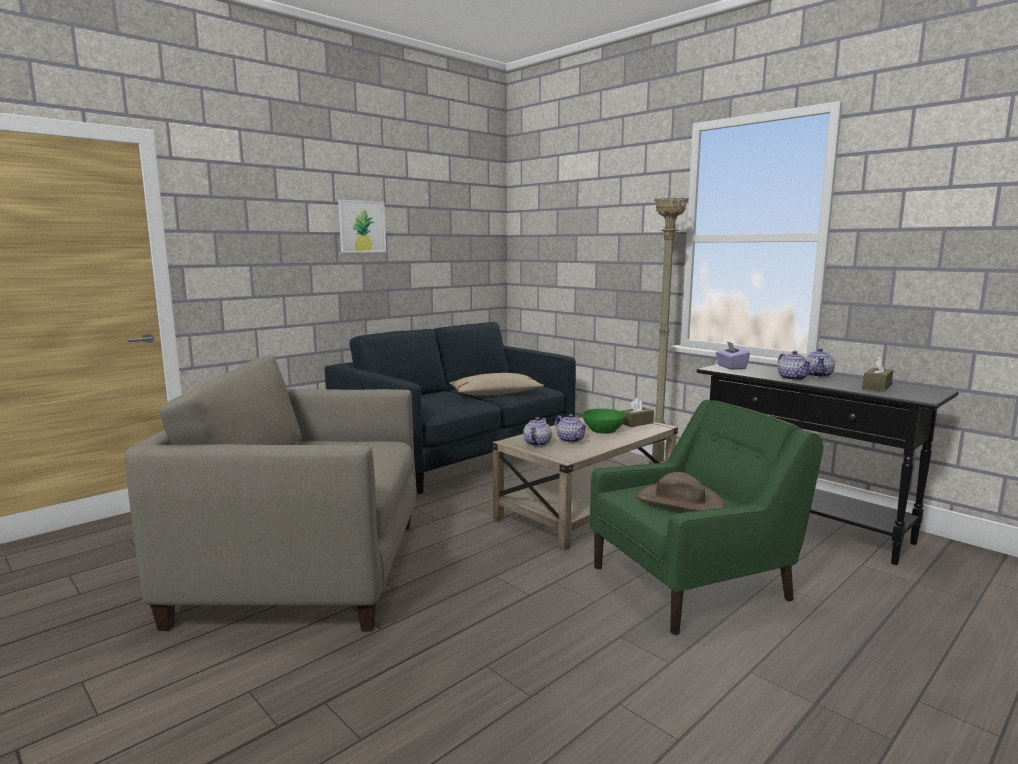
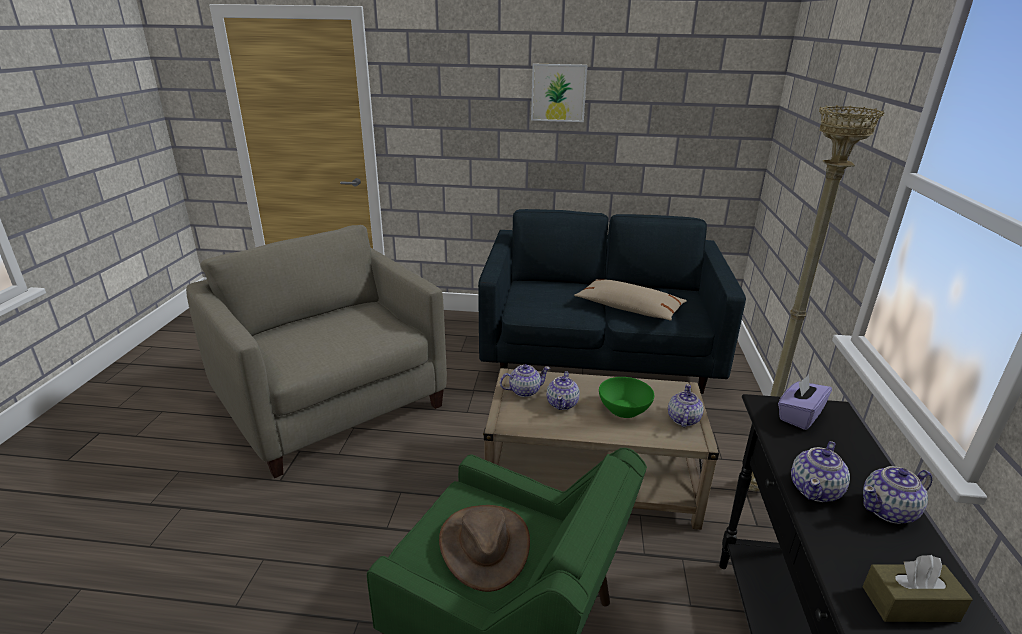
camera: 50 degrees right, 15 degrees up
(636, 423) = (683, 419): brown tissue box -> teapot

